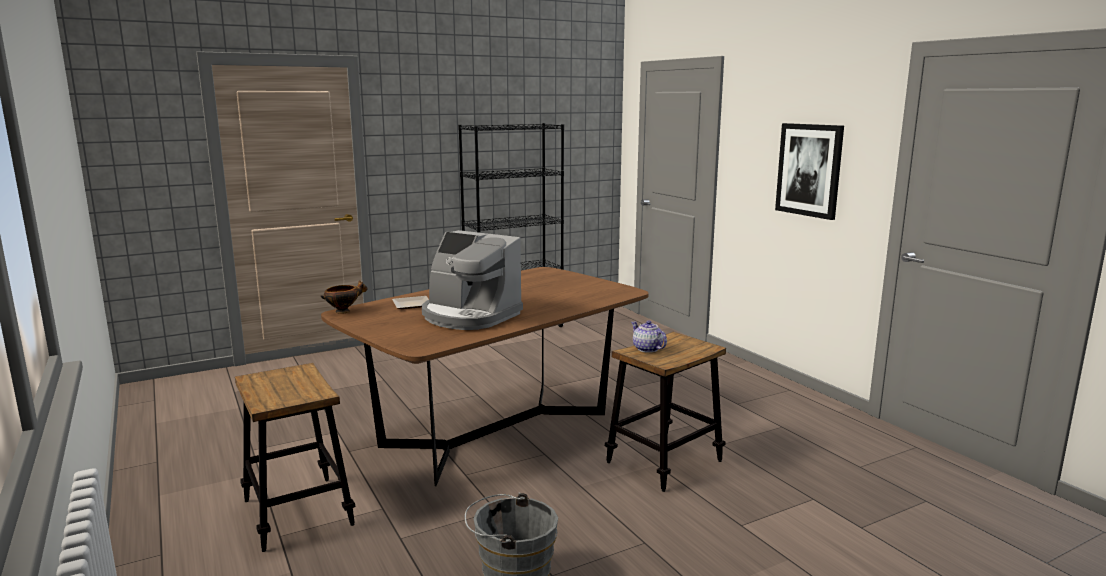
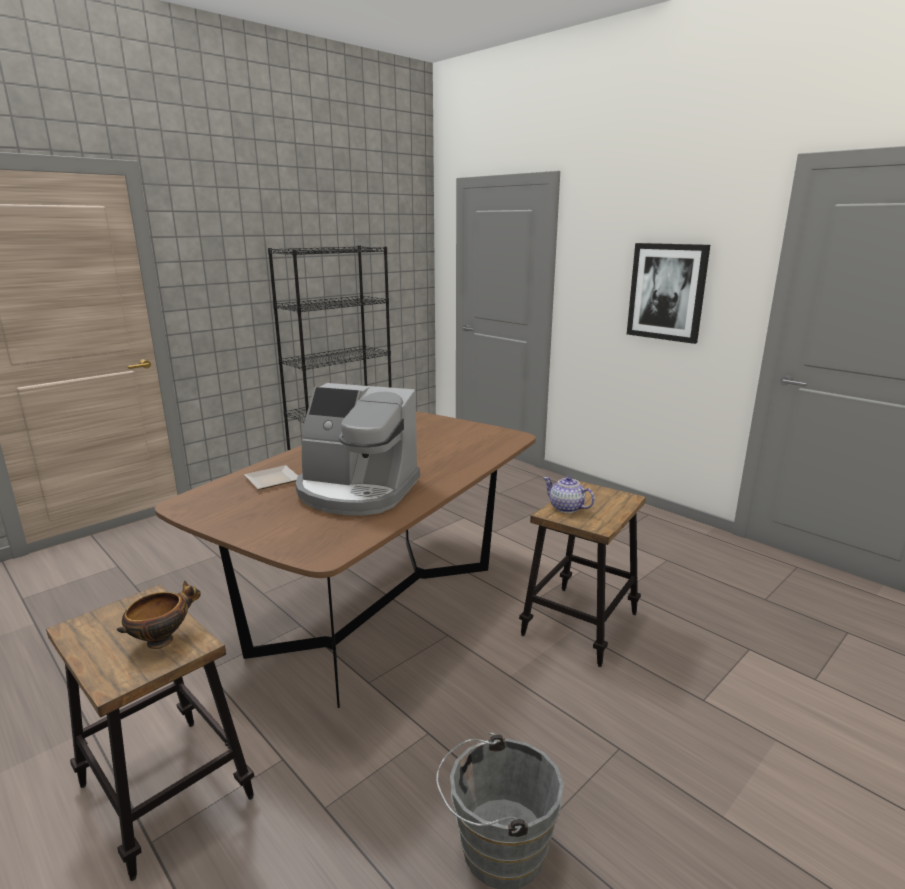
camera: 15 degrees left, 5 degrees up
(344, 311) = (185, 500): bowl -> bowl (163, 639)

